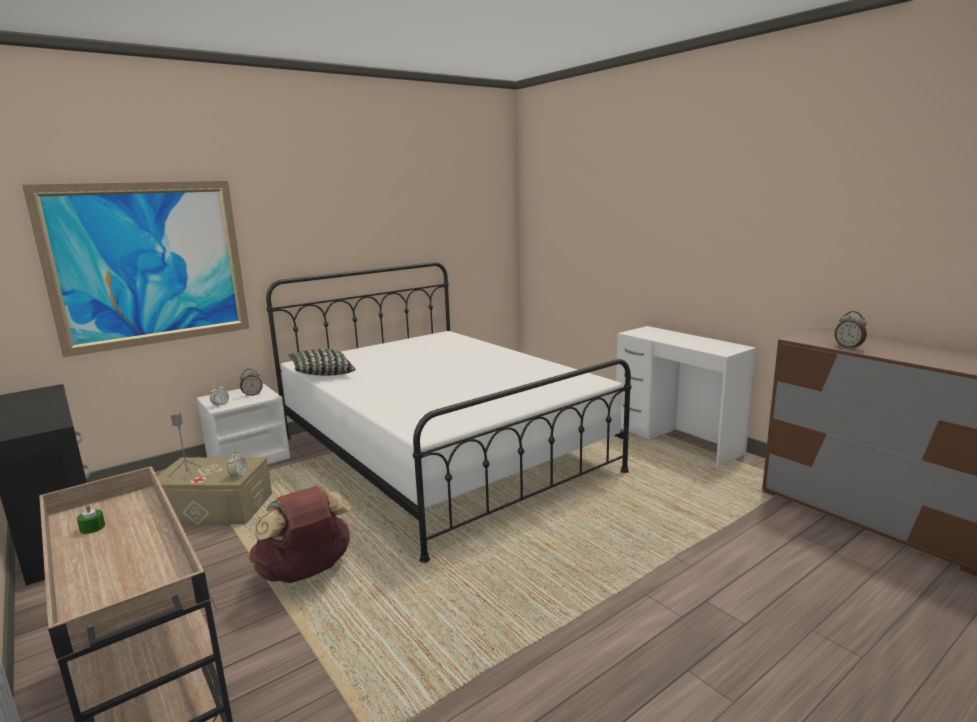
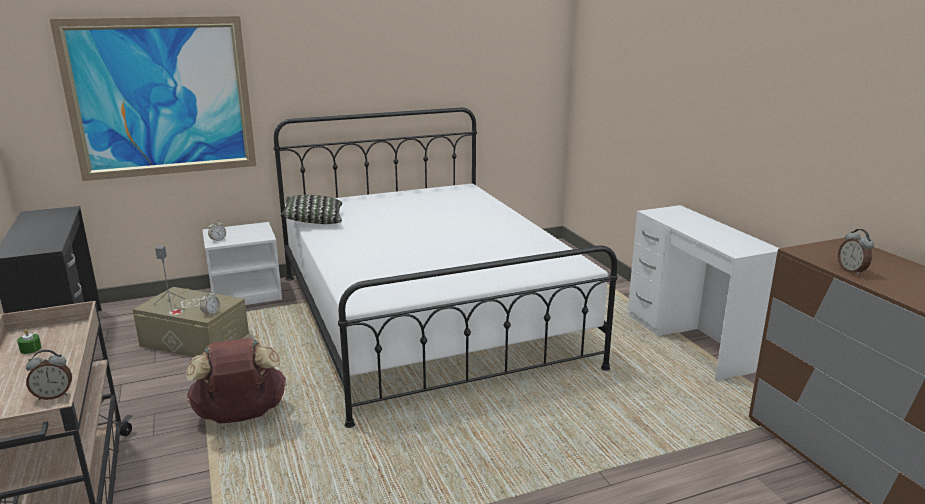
camera: 15 degrees right, 5 degrees up
(252, 395) = (251, 233): alarm clock -> alarm clock (53, 395)

